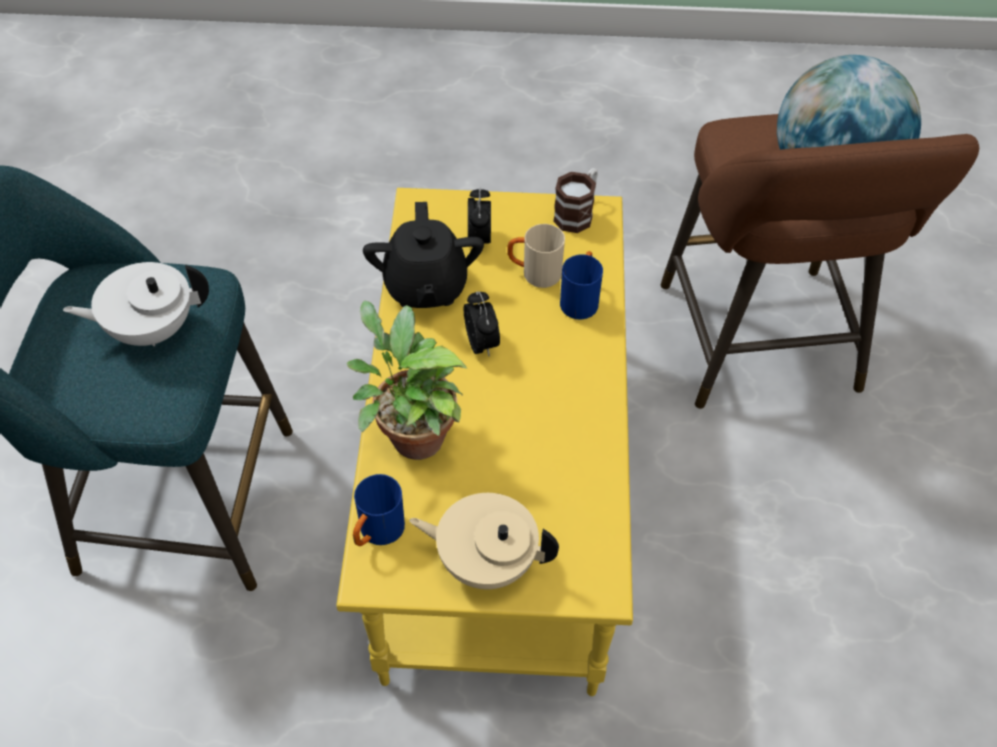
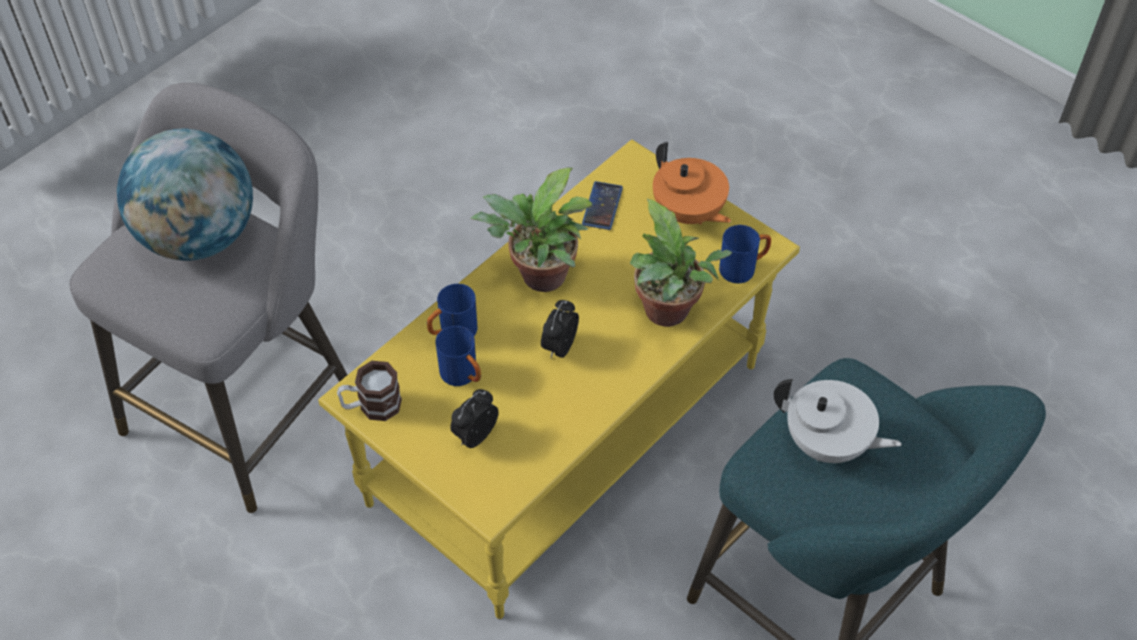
camera: 140 degrees left, 0 degrees up
(425, 287) = (557, 421): black teapot -> none
(485, 560) = (688, 213): beige teapot -> orange teapot
(534, 273) = (463, 376): beige mug -> blue mug
(560, 391) = (539, 279): none -> potted plant
(579, 507) = (602, 206): none -> phone
(761, 347) = (248, 404): brown stool -> grey stool

